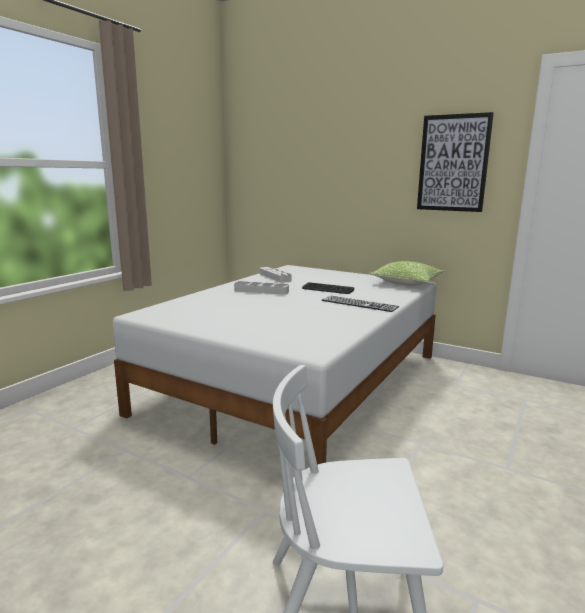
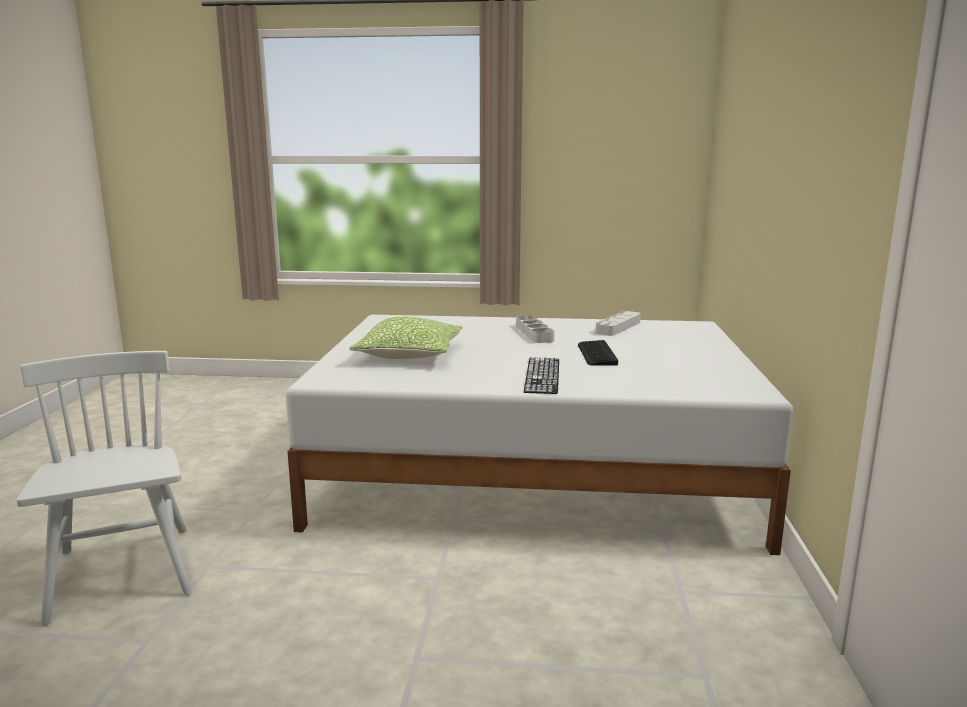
camera: 65 degrees right, 0 degrees up
(406, 283) = (732, 386): pillow -> pillow (409, 354)
(453, 163) = (837, 158): picture -> none

